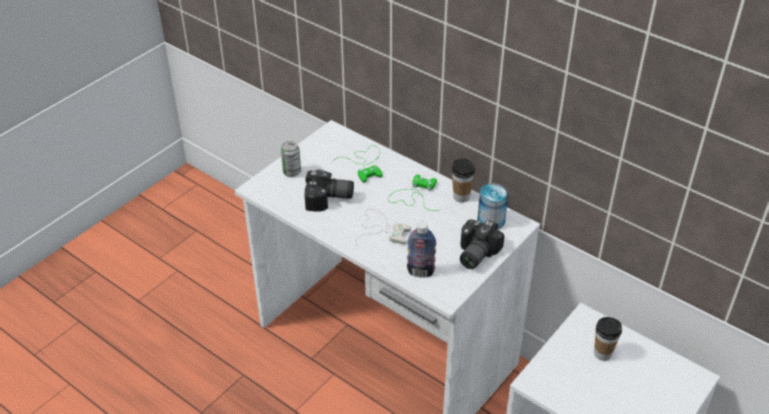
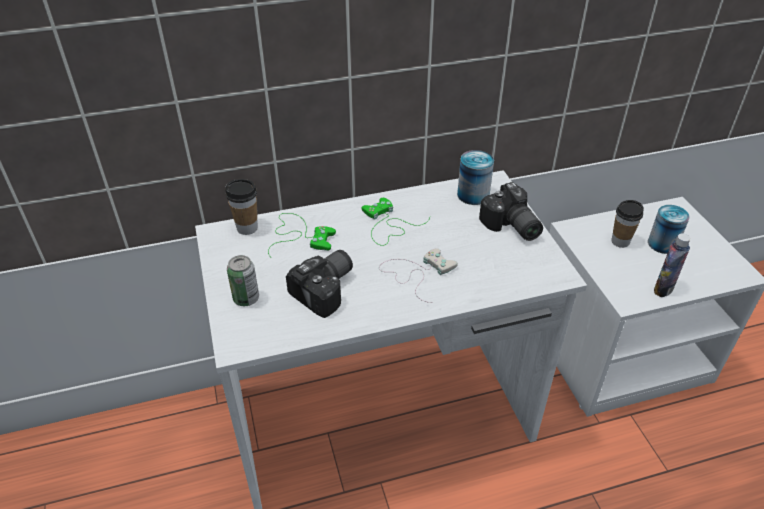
camera: 55 degrees left, 0 degrees up
(420, 272) = (507, 275): bottle -> bottle (663, 289)
(461, 197) = (421, 196): cup -> cup (247, 228)
(630, 382) = (662, 244): none -> can

